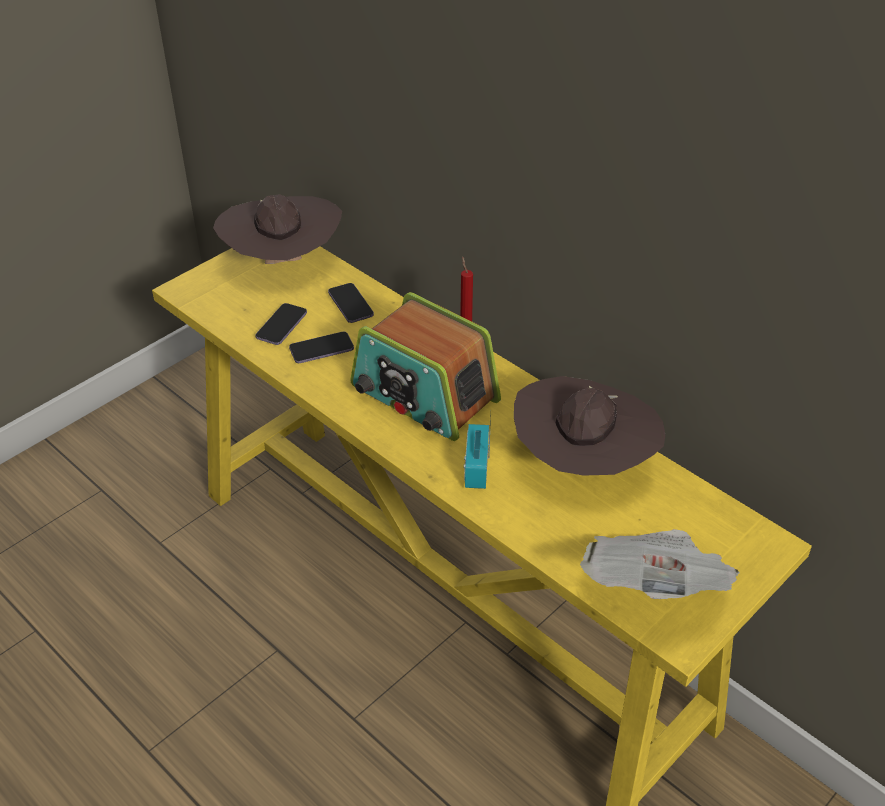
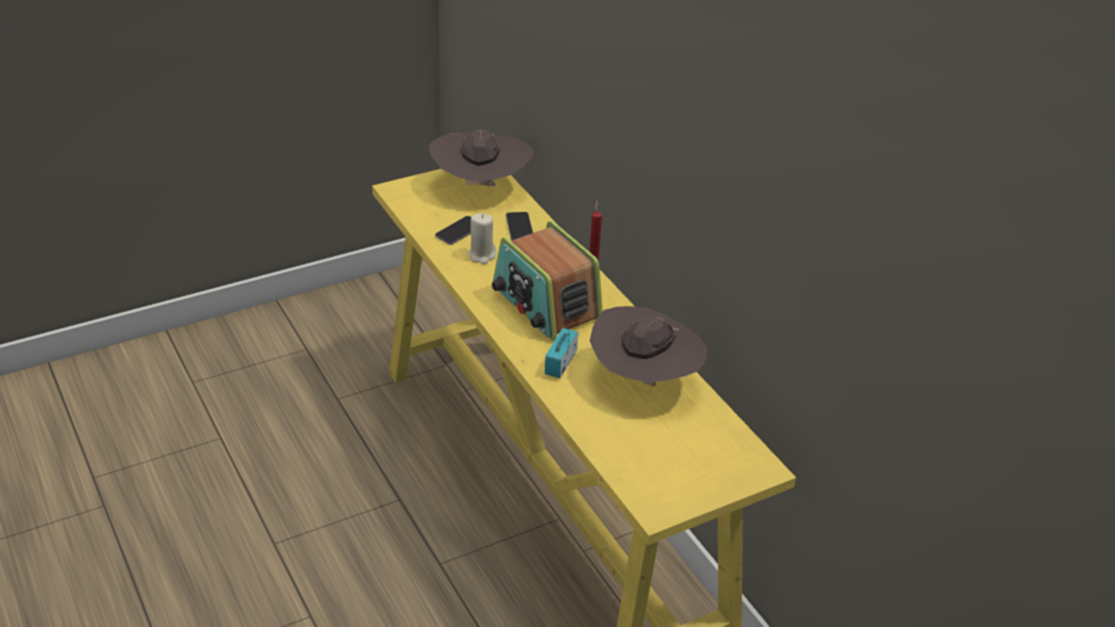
camera: 15 degrees right, 5 degrees down
(321, 349) = (482, 255): phone -> beige candle
(653, 588) = (654, 473): newspaper -> none

